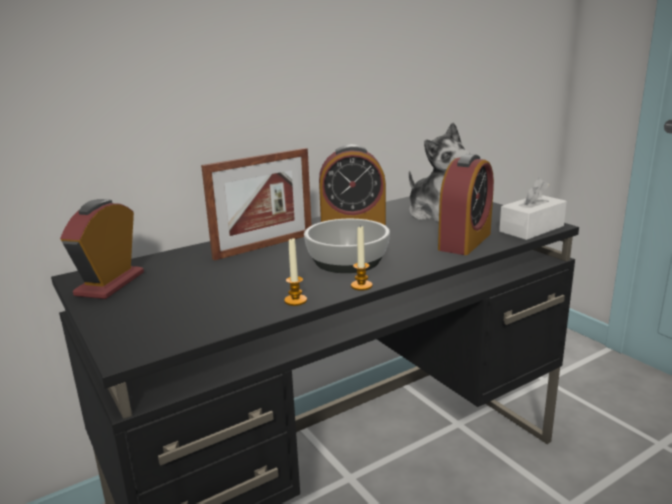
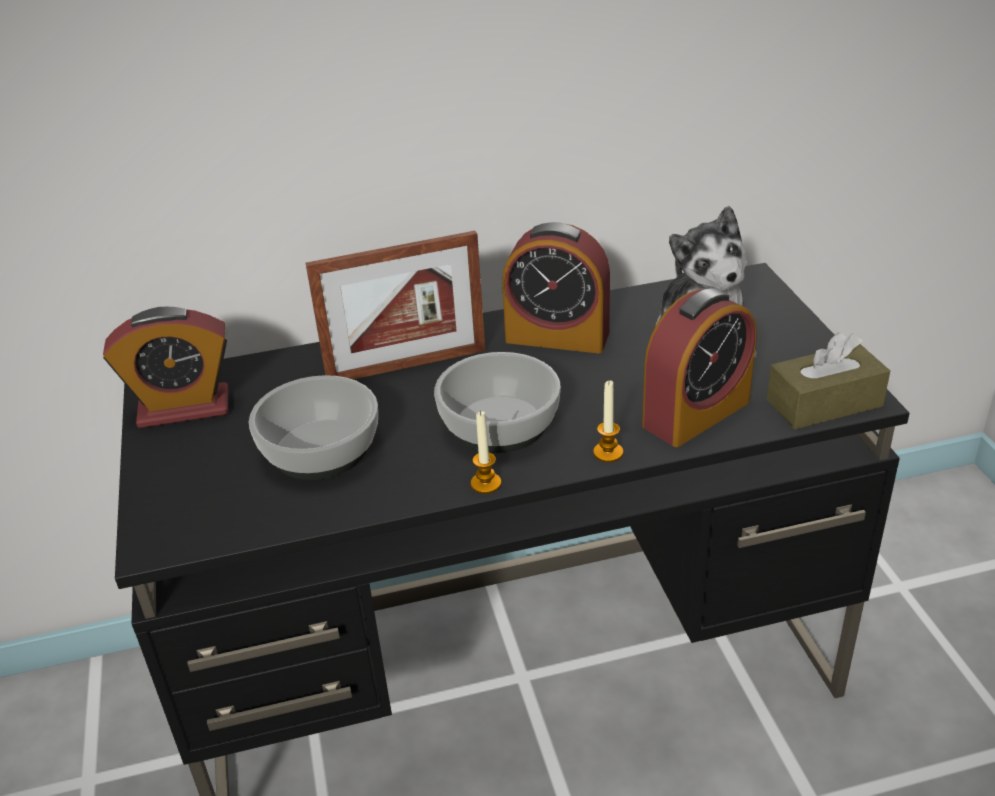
camera: 20 degrees right, 15 degrees up
(110, 284) = (184, 408): alarm clock -> alarm clock turned 135 degrees counterclockwise
(230, 287) = (320, 448): none -> bowl
(295, 300) = (386, 494): candle -> candle (608, 453)
(531, 229) = (824, 403): white tissue box -> brown tissue box

